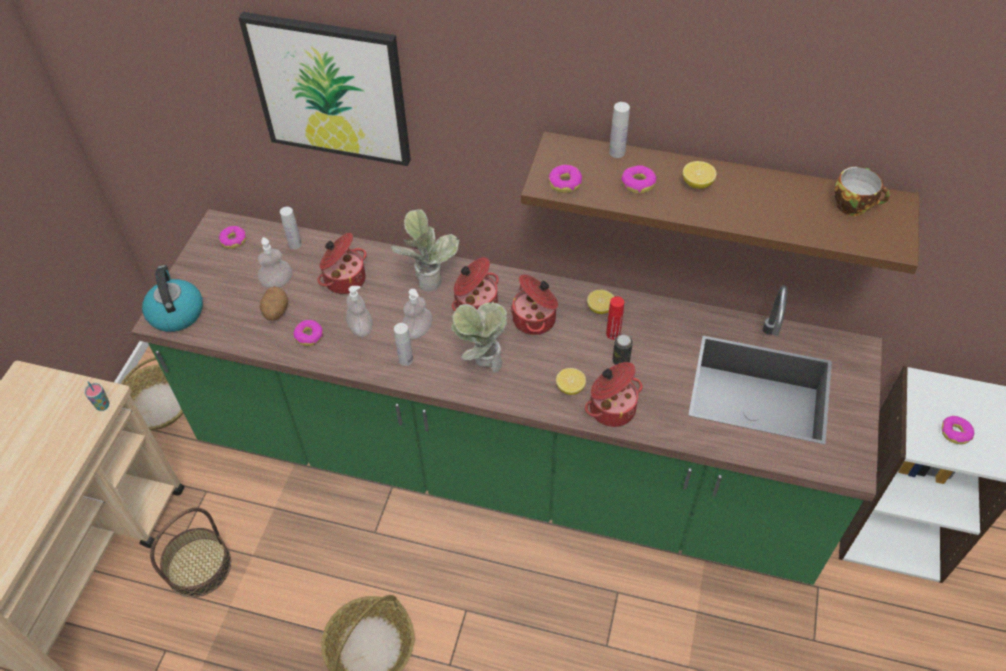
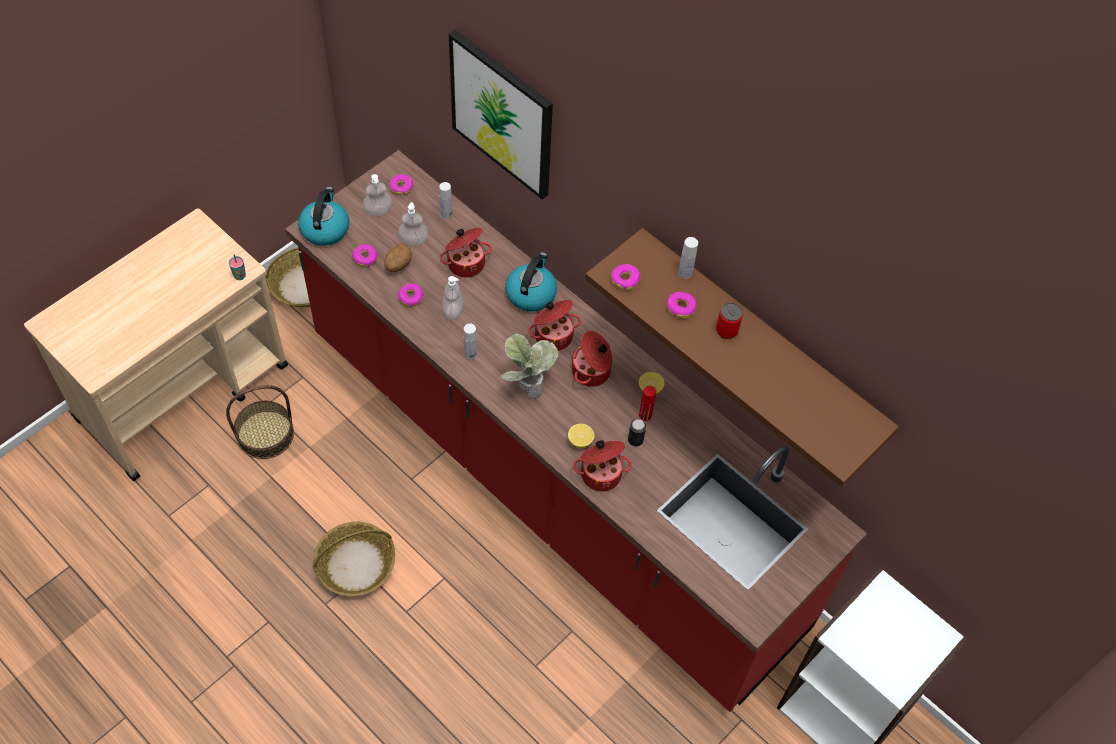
camera: 25 degrees right, 5 degrees up
(418, 331) = (494, 335): soap dispenser -> soap dispenser (378, 210)
(427, 277) = (531, 293): potted plant -> kettle
(506, 464) = (550, 479): green counter -> red counter
(697, 184) = (726, 330): lemon -> can
(854, 205) = (836, 409): cup -> none
(955, 433) = (877, 642): donut -> donut (365, 258)

